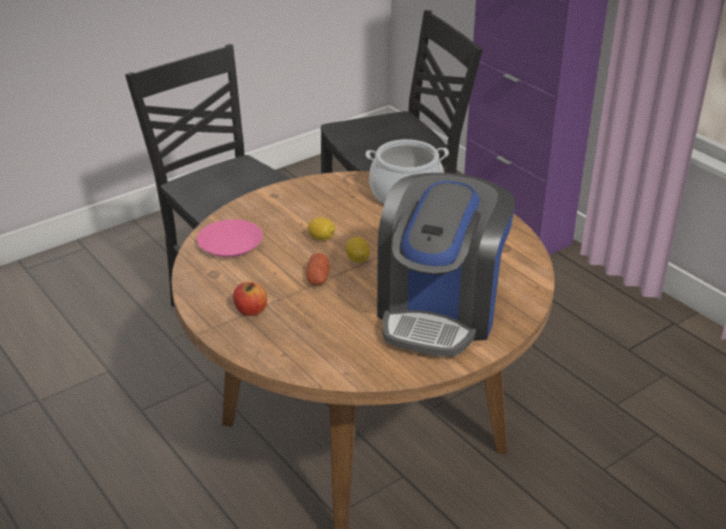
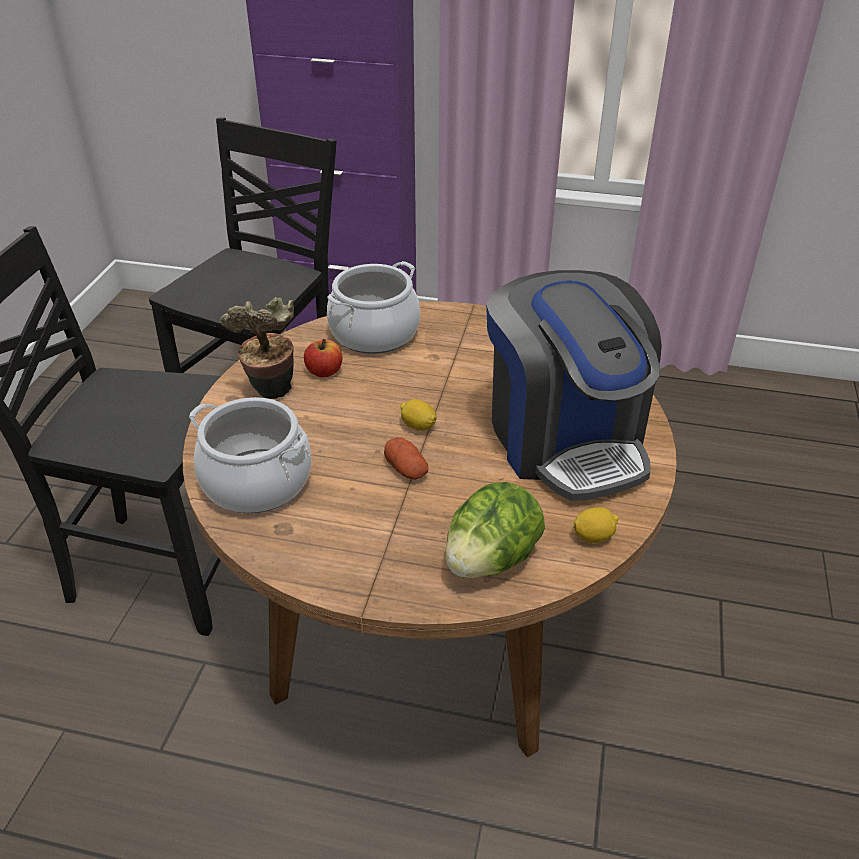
camera: 40 degrees left, 5 degrees up
(231, 244) = (257, 481): pink plate -> cooking pot
(251, 310) = (384, 548): apple -> apple (324, 371)
(298, 202) = (271, 393): none -> potted plant
(299, 347) = (491, 559): none -> lettuce
(321, 238) = (350, 421): lemon -> lemon (593, 536)

